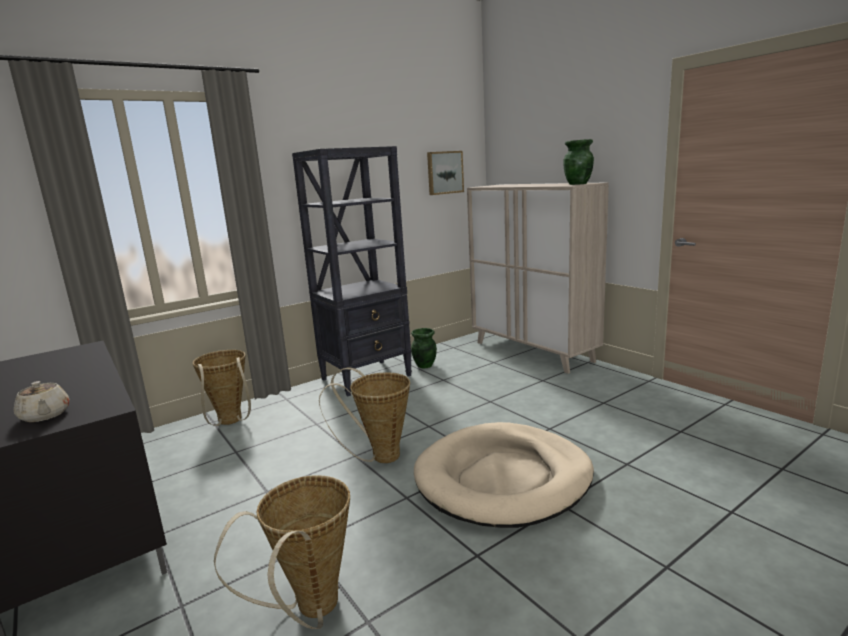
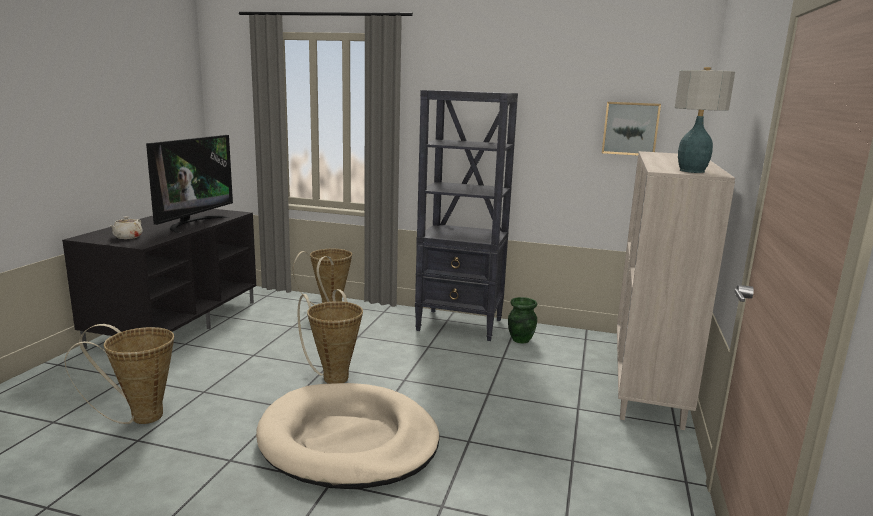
camera: 50 degrees right, 0 degrees up
(76, 372) = (193, 223): none -> television
(578, 184) = (692, 171): green vase -> table lamp

